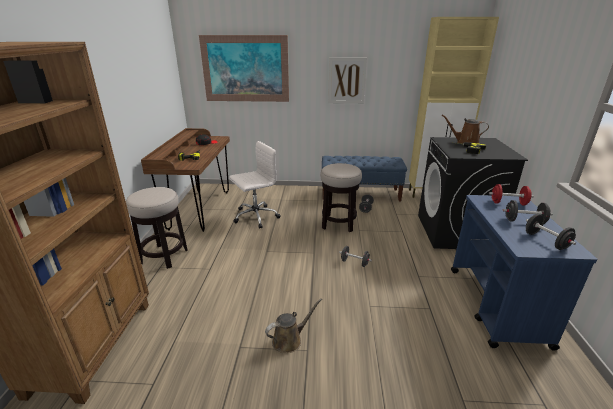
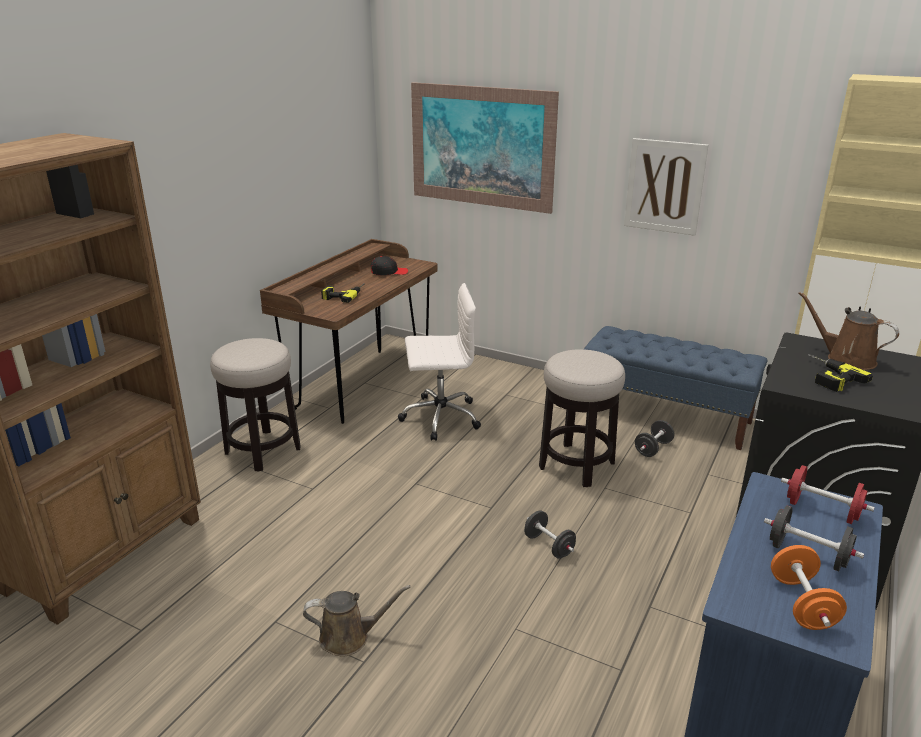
camera: 25 degrees right, 0 degrees up
(546, 241) = (802, 604): black dumbbell -> orange dumbbell

